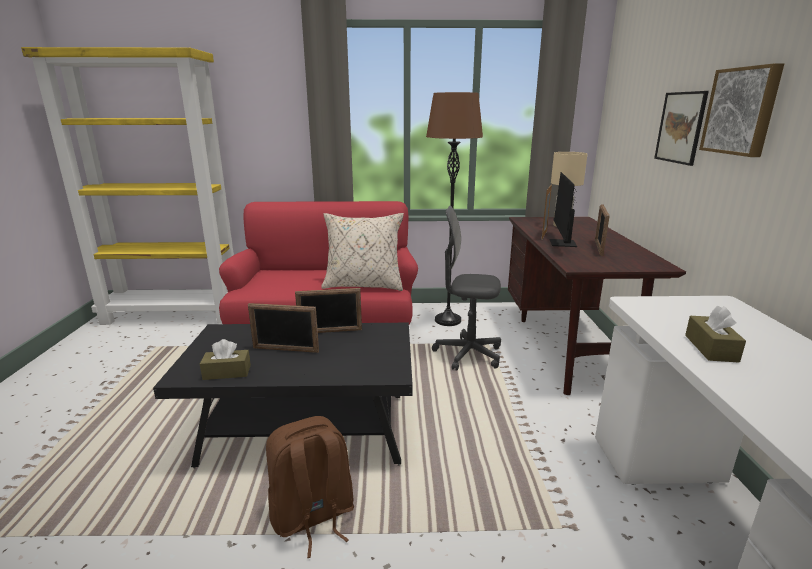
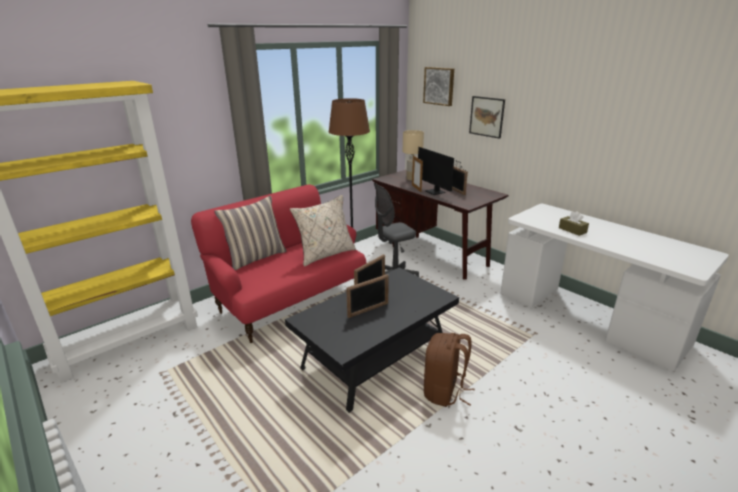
camera: 40 degrees left, 5 degrees up
(227, 372) = (364, 336): brown tissue box -> none
(302, 268) = (256, 257): none -> pillow
(742, 111) = (530, 113): picture -> picture (439, 86)

